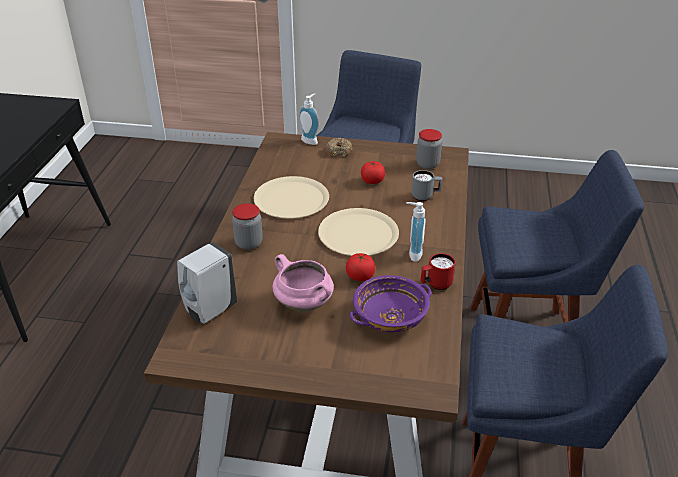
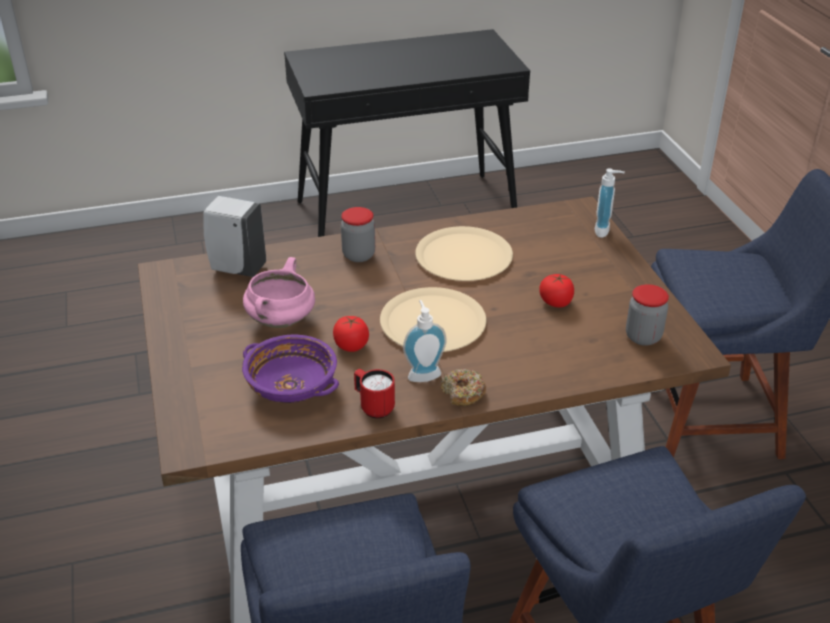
camera: 65 degrees right, 0 degrees up
(339, 151) = (600, 258): donut -> donut (463, 393)
(425, 197) = (559, 354): grey mug -> none

